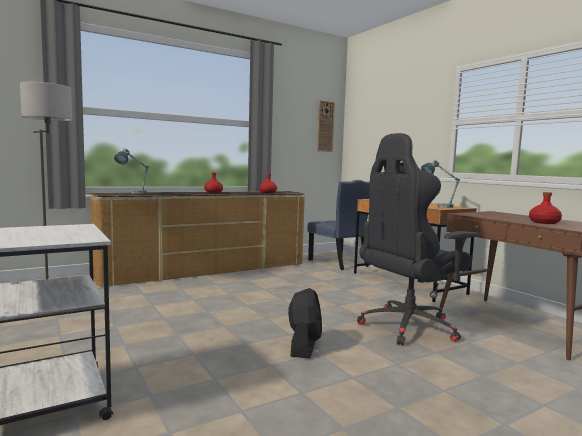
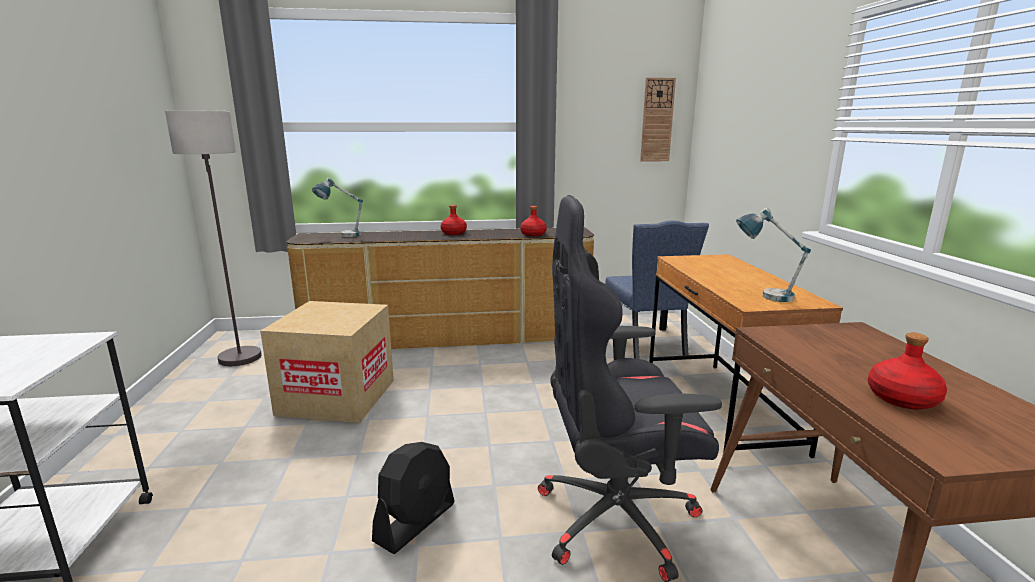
camera: 25 degrees right, 10 degrees up
(167, 304) = (337, 397): none -> cardboard box

